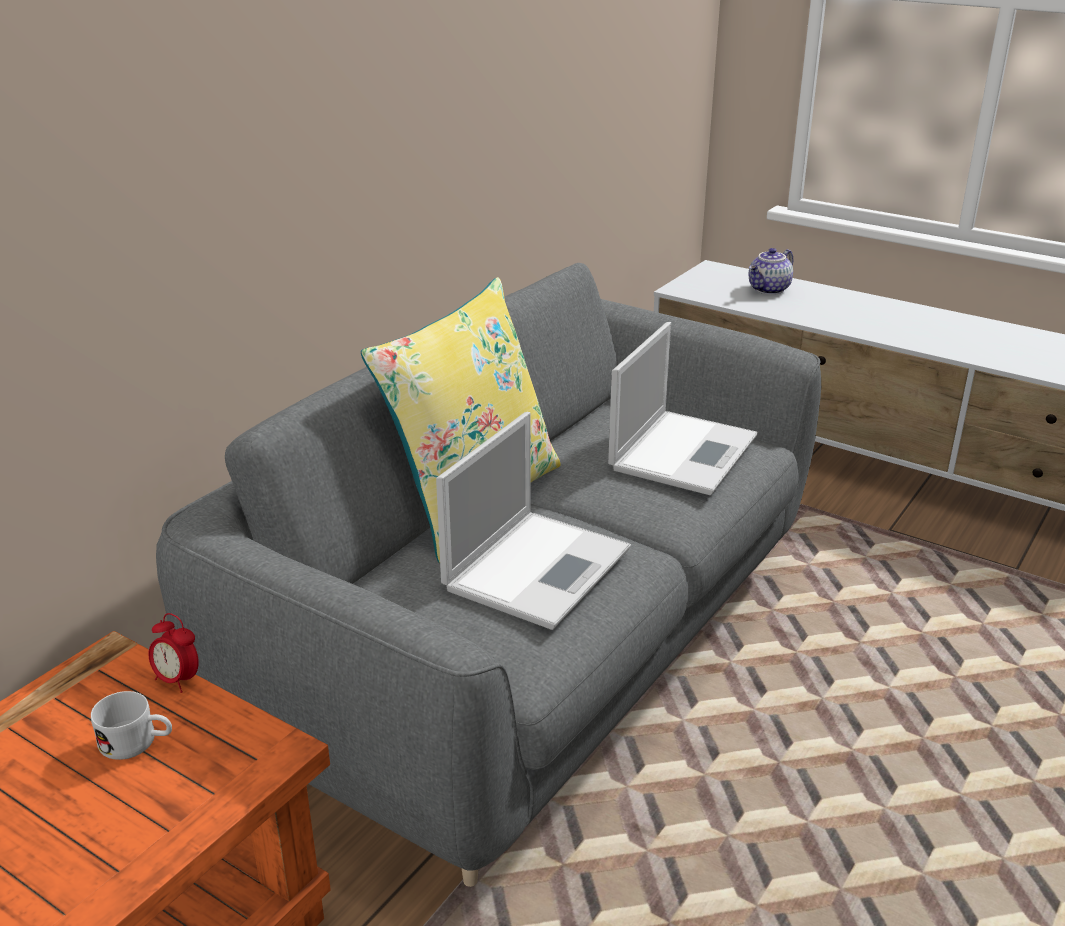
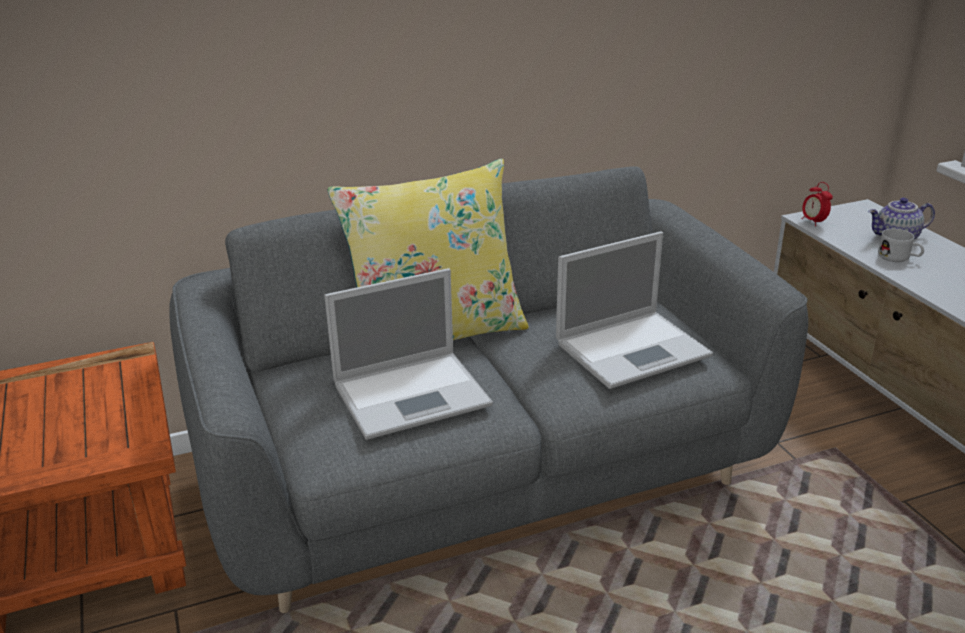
camera: 35 degrees right, 0 degrees up
(137, 743) = (87, 410): white mug -> white mug (899, 258)
(177, 680) = (147, 383): alarm clock -> alarm clock (813, 222)

